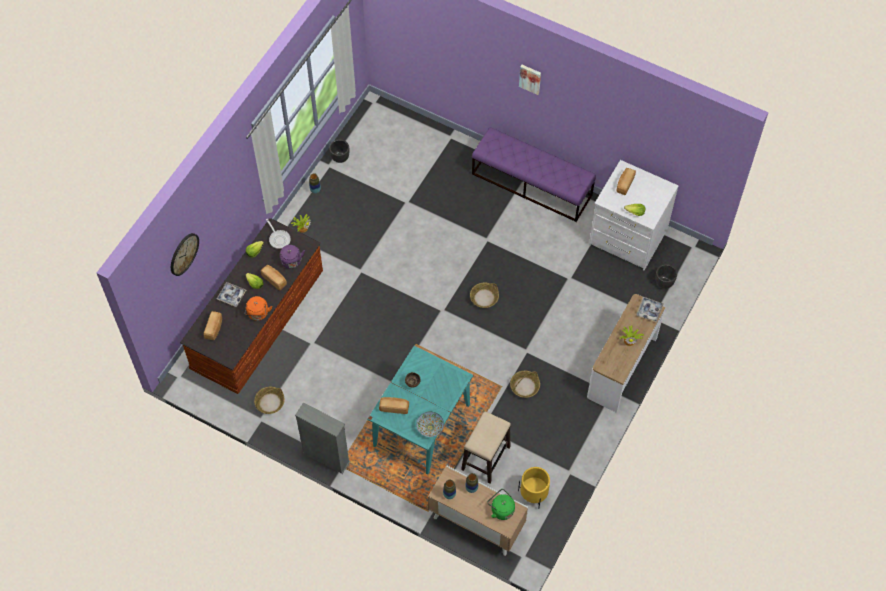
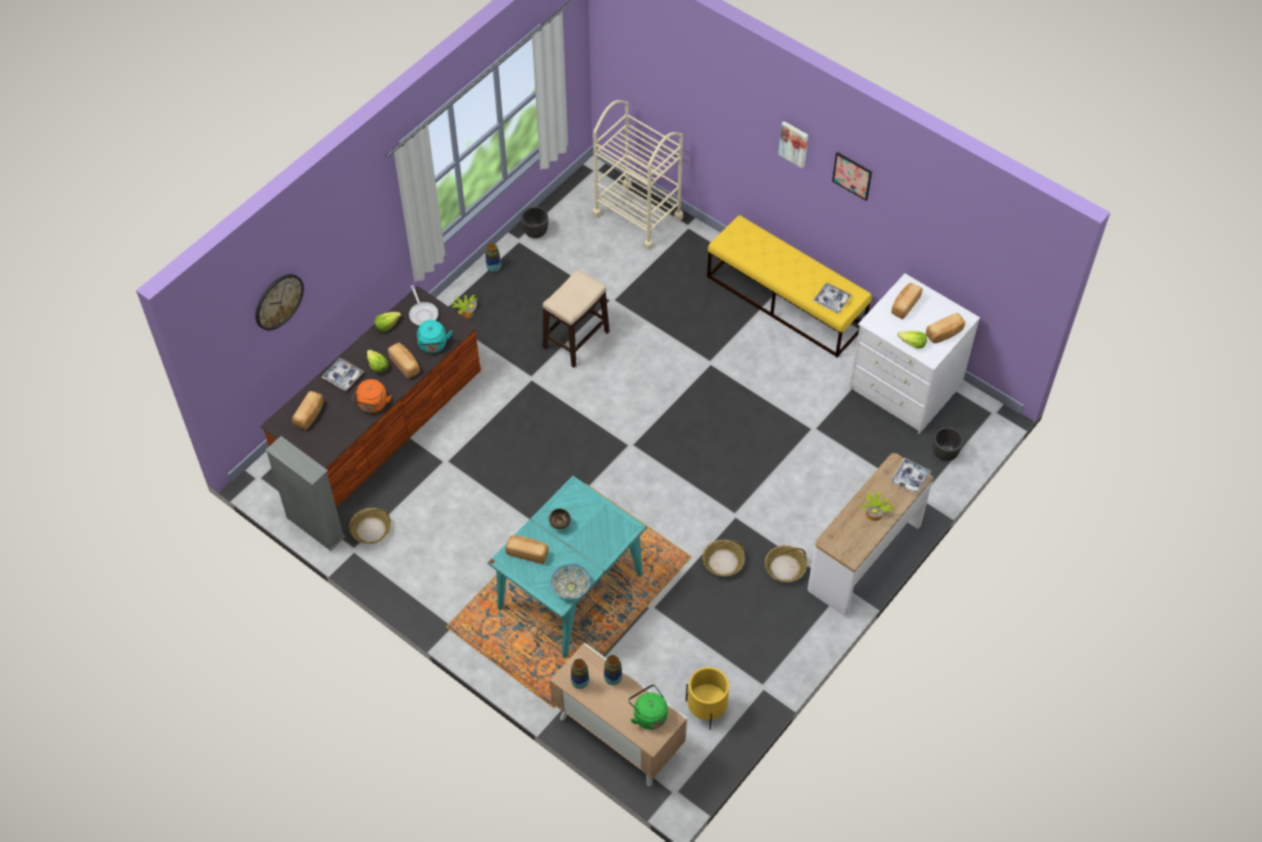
camera: 10 degrees right, 5 degrees down
(291, 262) = (433, 345): purple kettle -> turquoise kettle
(326, 457) = (430, 614): grey bookcase -> grey bookcase (315, 527)
(412, 133) = (637, 215): none -> beige cart
(484, 298) = (690, 437): basket -> basket (785, 568)
(485, 458) = (649, 650): stool -> stool (575, 340)
(532, 185) = (786, 301): purple bench -> yellow bench
(568, 183) = (831, 300): none -> tray
(576, 98) = (852, 175): none -> picture
(656, 201) = (944, 333): none -> bread

